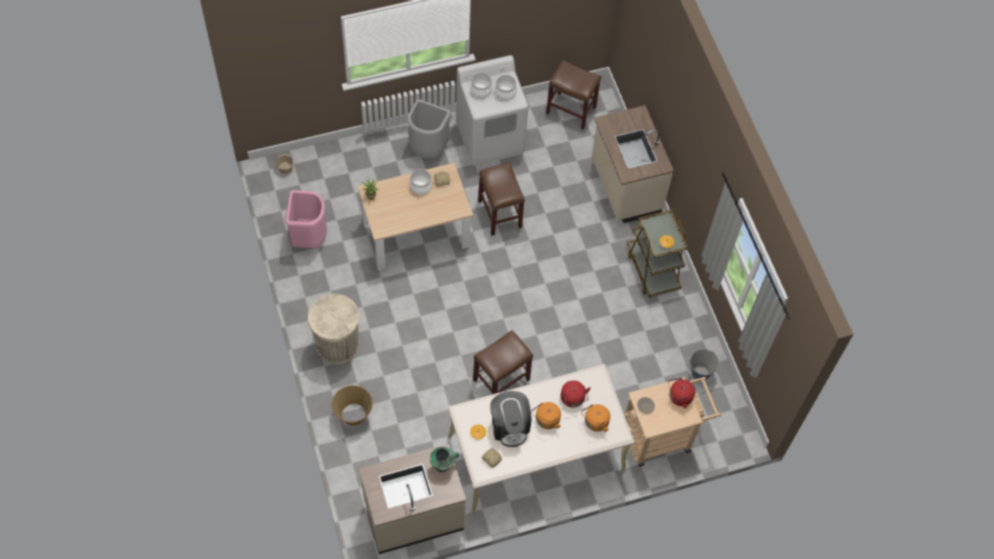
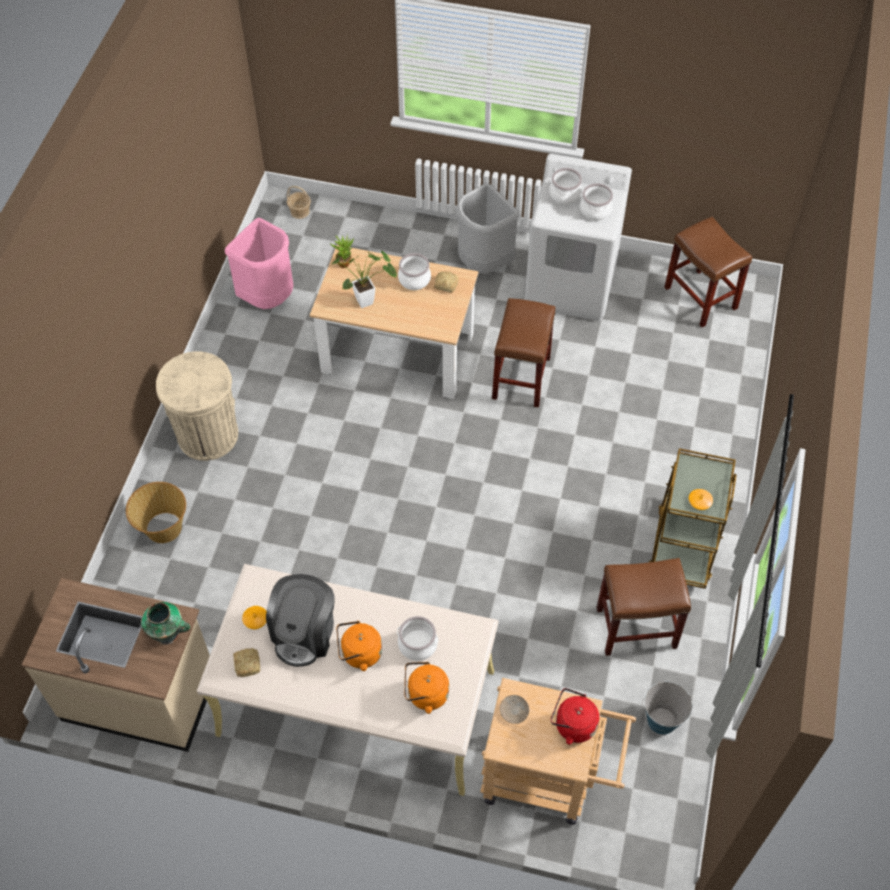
camera: 35 degrees right, 5 degrees down
(403, 213) = (368, 301): none -> potted plant
(501, 379) = (379, 582): brown stool -> brown stool (637, 627)
(573, 399) = (417, 645): red kettle -> cooking pot
(624, 188) = (711, 422): beige counter -> none

